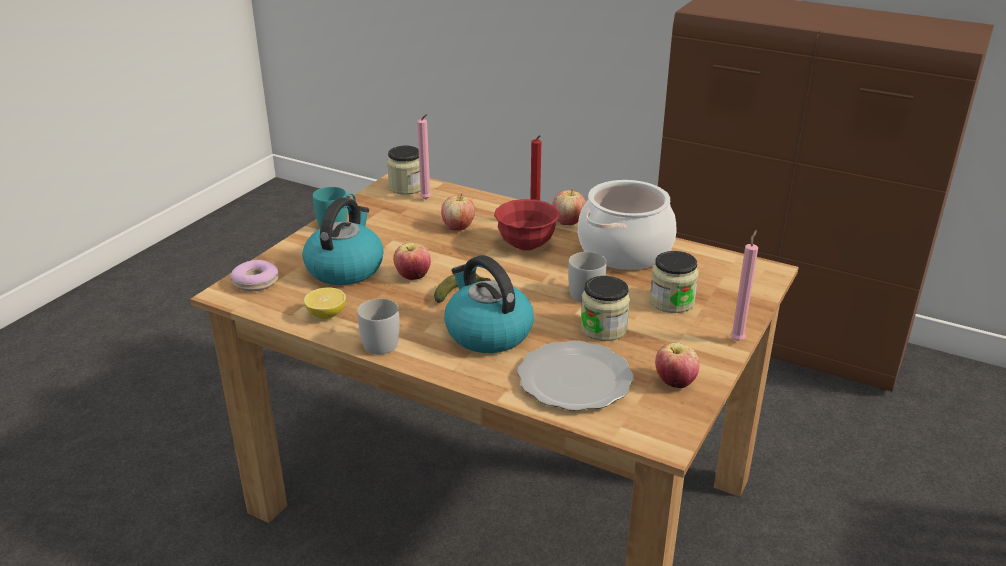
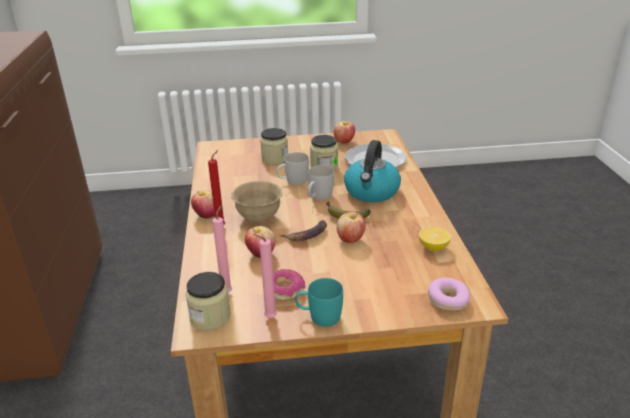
camera: 125 degrees left, 0 degrees up
(345, 268) = (377, 271): kettle -> none
(378, 341) = (427, 218): white mug -> white mug (318, 197)
(391, 220) = (284, 290): none -> donut
(457, 258) = (307, 234): none -> banana
(526, 245) = (259, 217): red bowl -> beige bowl
(624, 251) = (230, 185): cooking pot -> none
(737, 339) = (291, 138): pink candle -> pink candle (268, 317)

